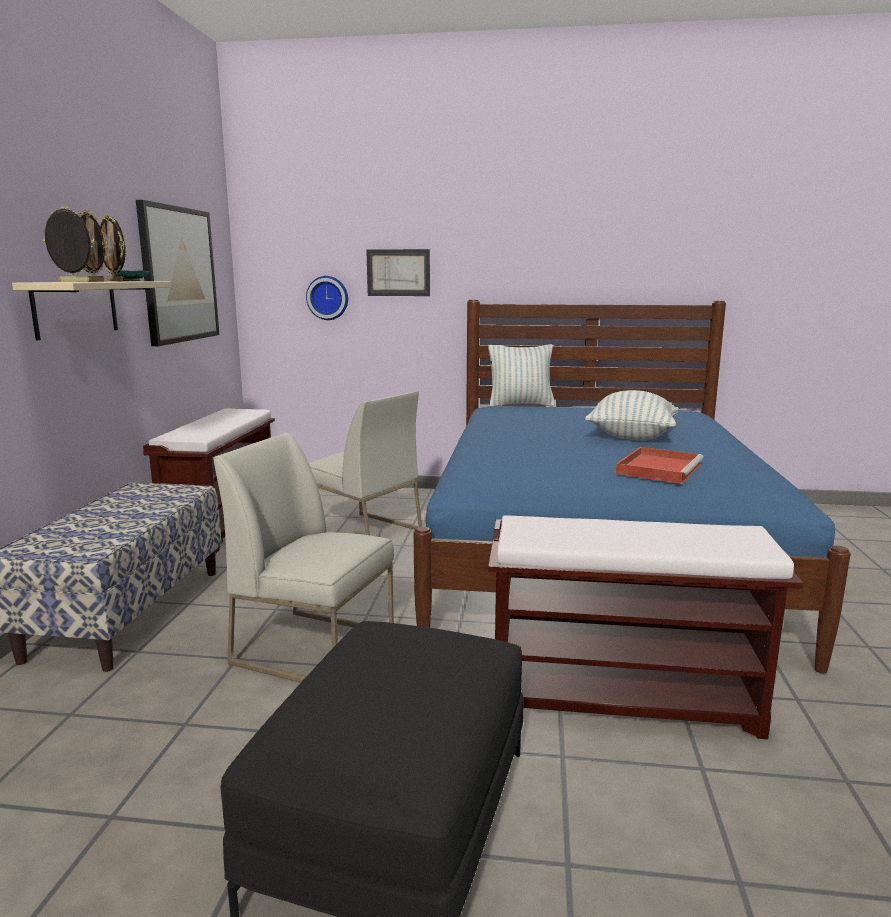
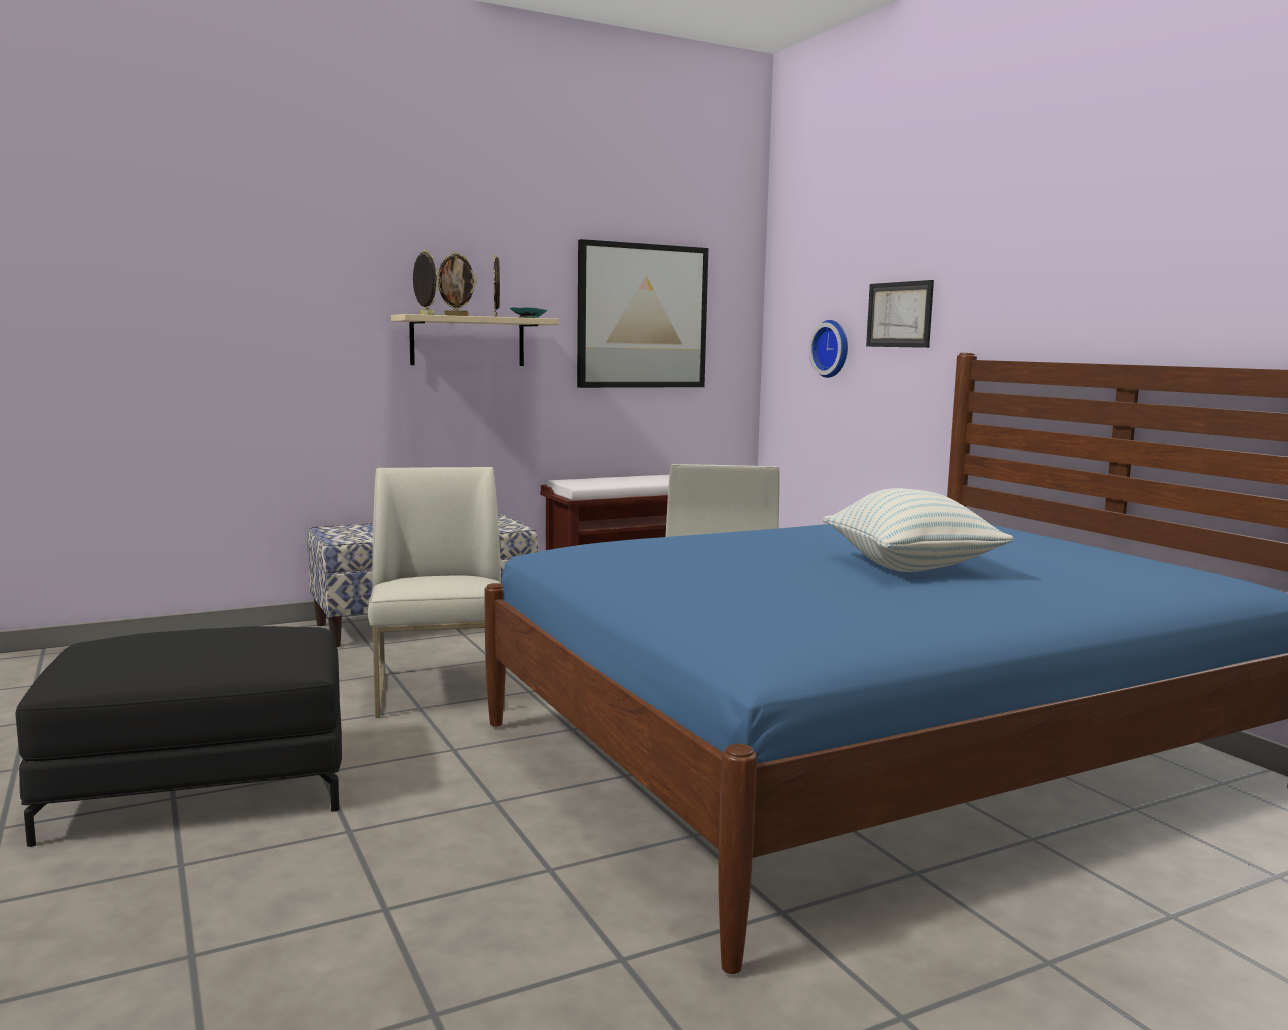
camera: 55 degrees right, 5 degrees down
(520, 405) = (990, 522): pillow -> none
(624, 699) = (495, 842): brown bench -> none
(659, 468) = (752, 589): red tray -> none

